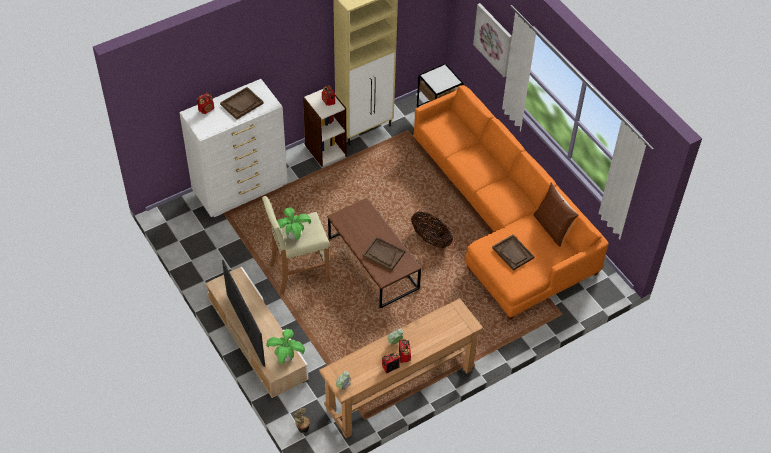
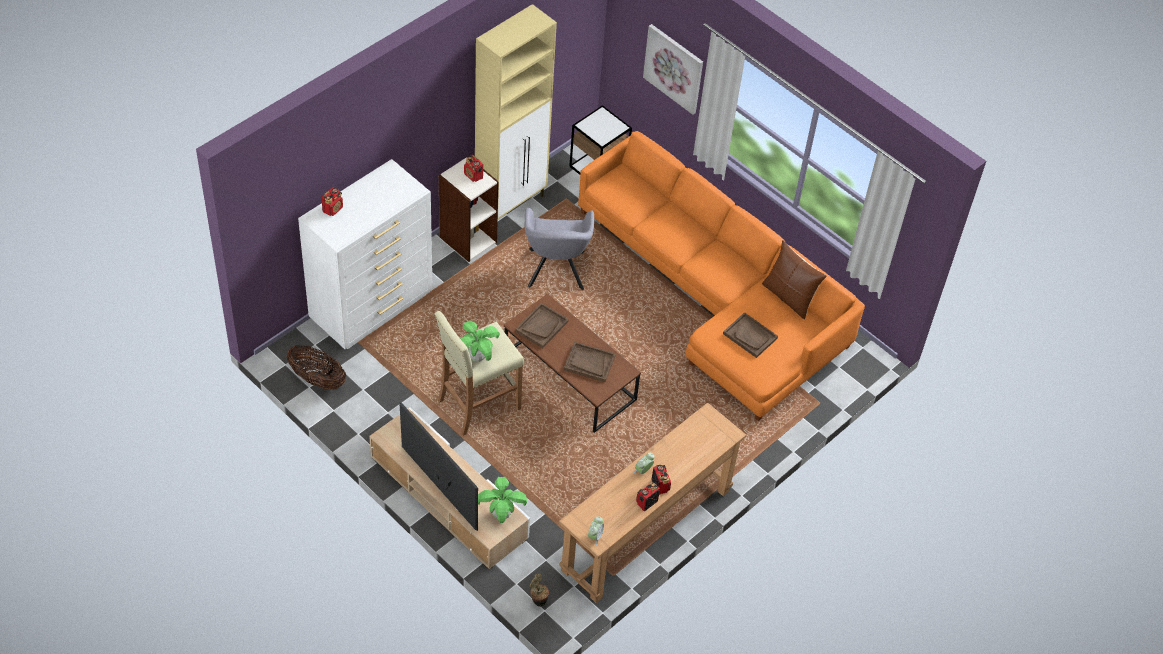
camera: 15 degrees left, 0 degrees up
(242, 104) = (377, 195): brown tray -> brown tray (541, 326)
(384, 184) = (555, 272): none -> grey armchair
(431, 239) = (633, 334): basket -> basket (317, 379)

